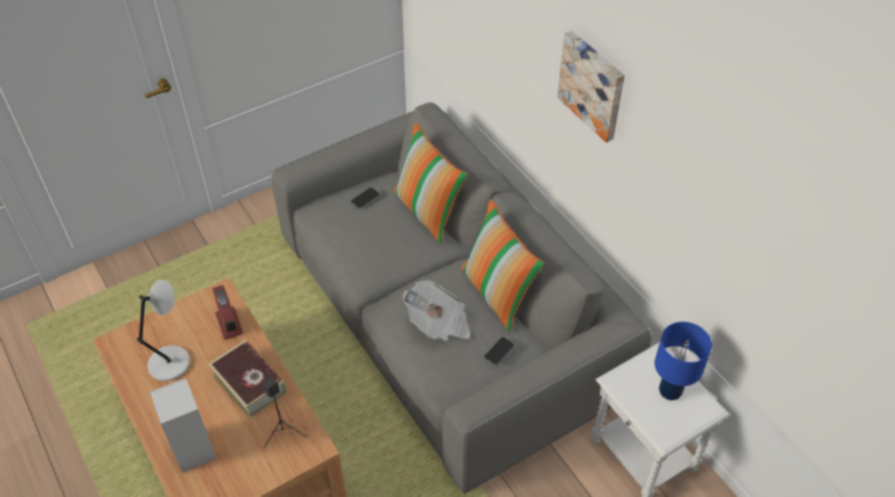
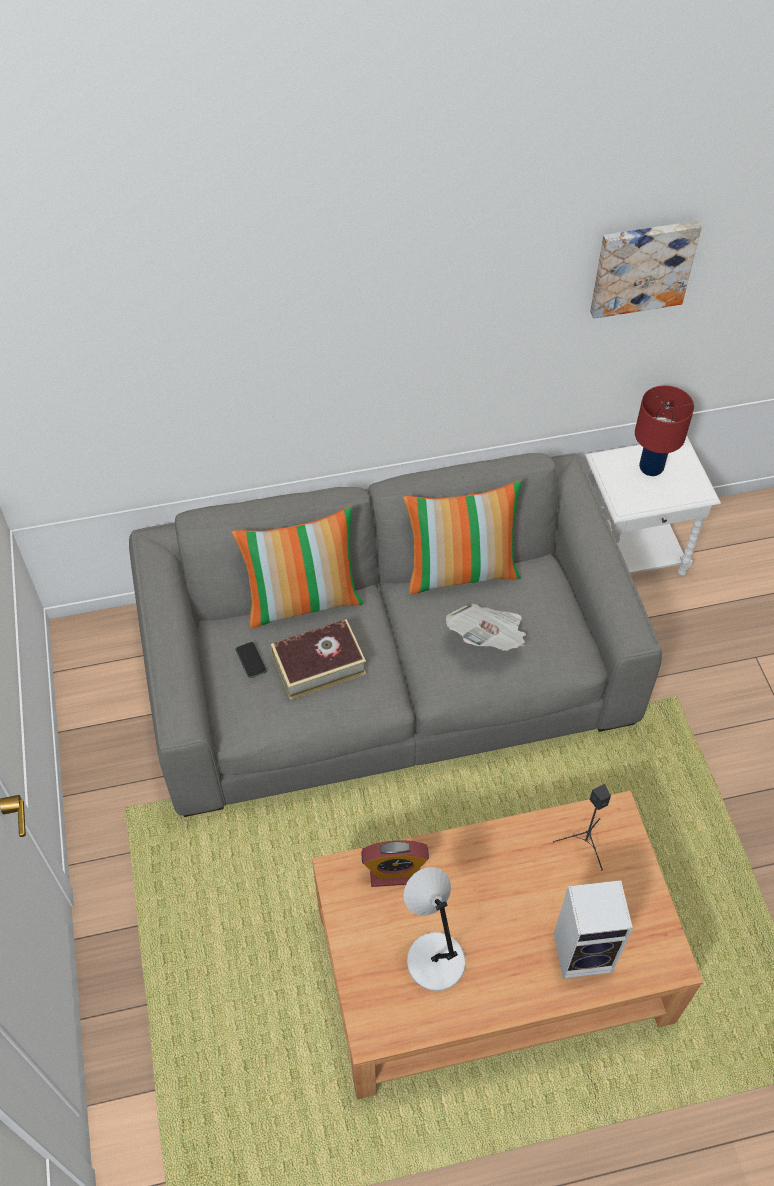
camera: 70 degrees left, 5 degrees up
(249, 384) = (501, 867): book -> book (319, 665)
(499, 351) = (545, 595): phone -> none
(593, 85) = (422, 291): picture -> picture (642, 266)
(669, 390) = (649, 469): blue table lamp -> red table lamp

